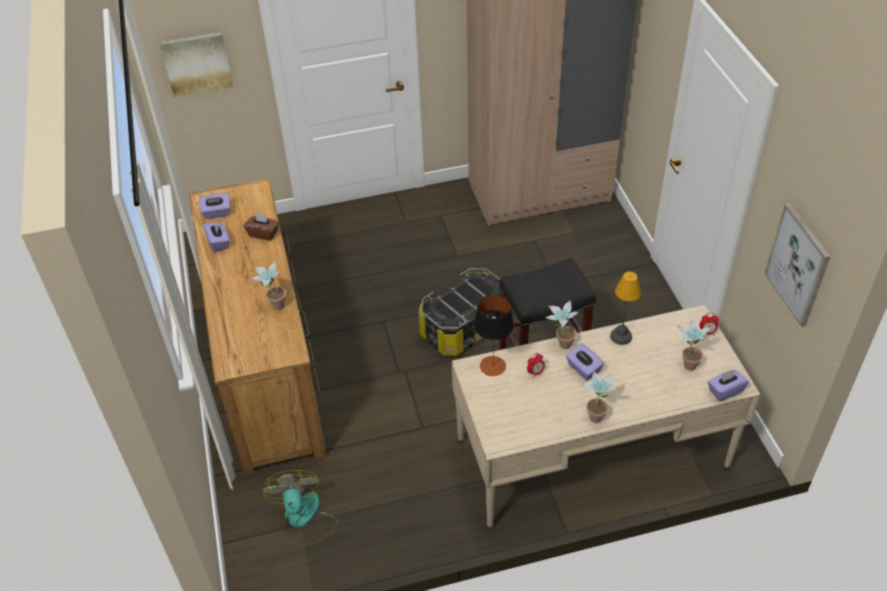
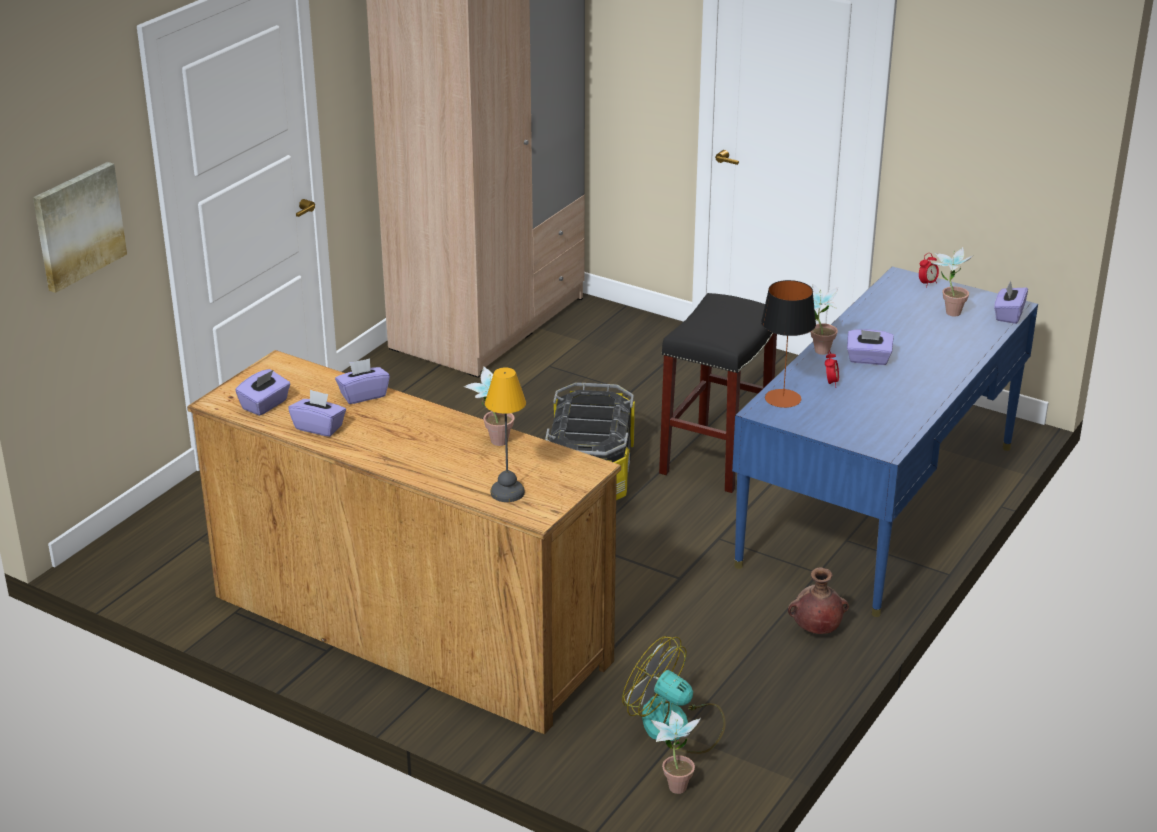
camera: 45 degrees left, 15 degrees down
(263, 233) = (363, 395): brown tissue box -> purple tissue box
(446, 513) = (815, 629): none -> brown vase
(591, 455) = (879, 504): beige desk -> blue desk
(596, 414) = (935, 383): potted plant -> potted plant (674, 783)
(621, 337) = (861, 321): table lamp -> table lamp (508, 492)
(798, 264) = (1003, 142): picture -> none

